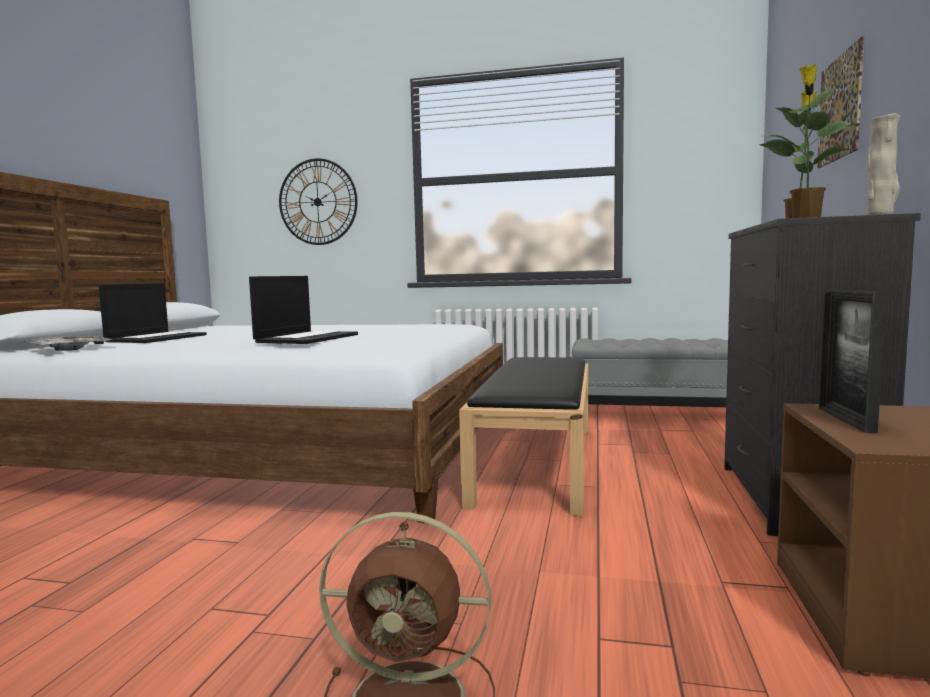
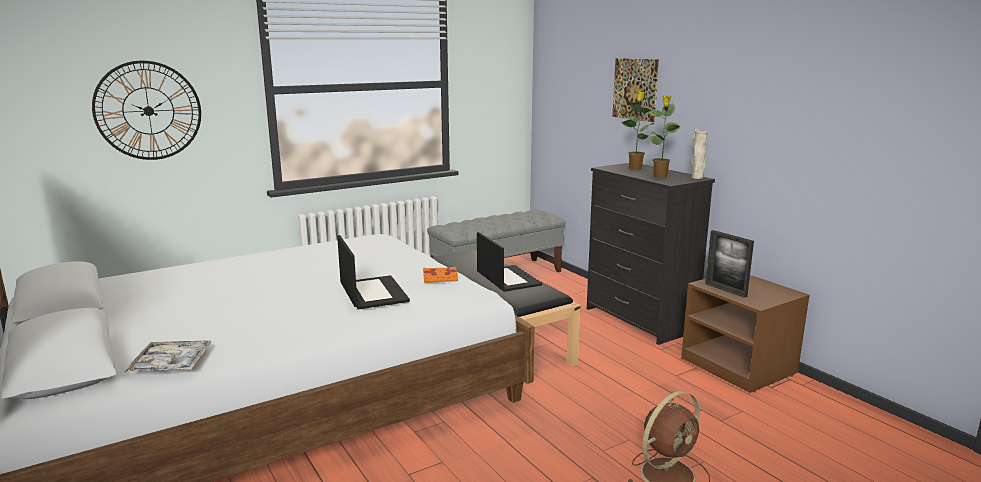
camera: 45 degrees left, 10 degrees up
(157, 338) = (172, 322): laptop -> laptop (507, 279)
(399, 340) = (440, 278): none -> orange book

